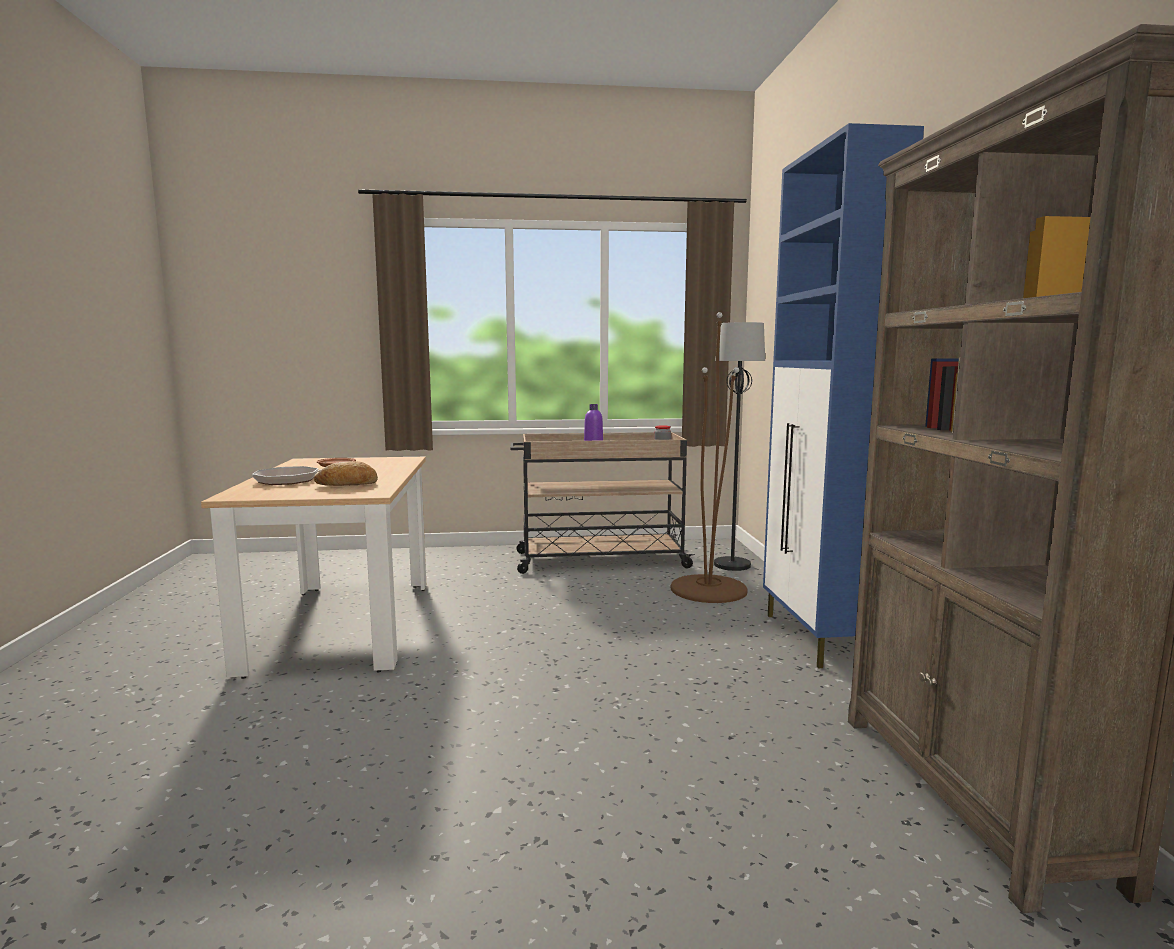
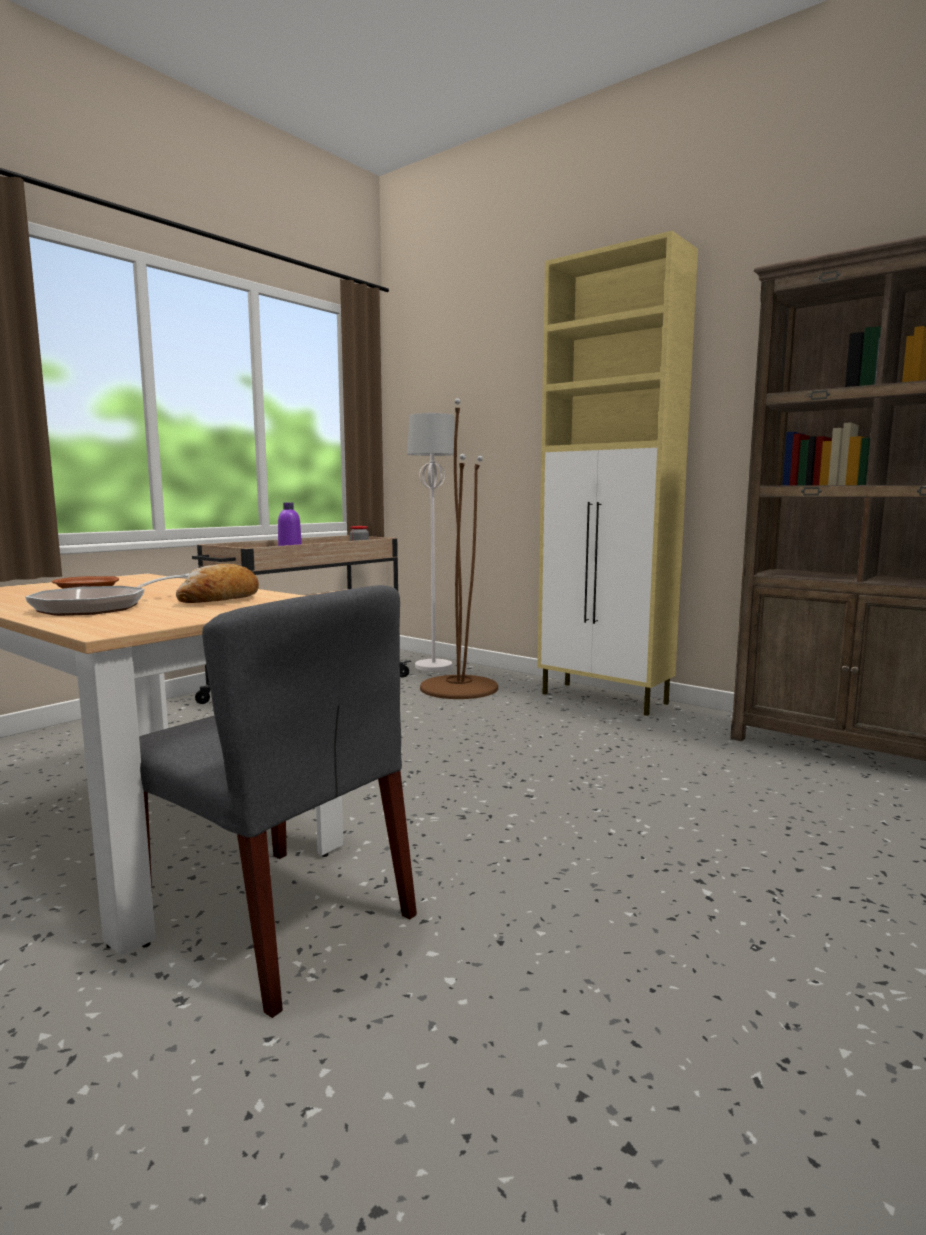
camera: 45 degrees left, 0 degrees up
(296, 694) = (279, 920): none -> grey chair
(732, 565) = (434, 666): black floor lamp -> white floor lamp
(816, 639) = (605, 699): blue cabinet -> beige cabinet

